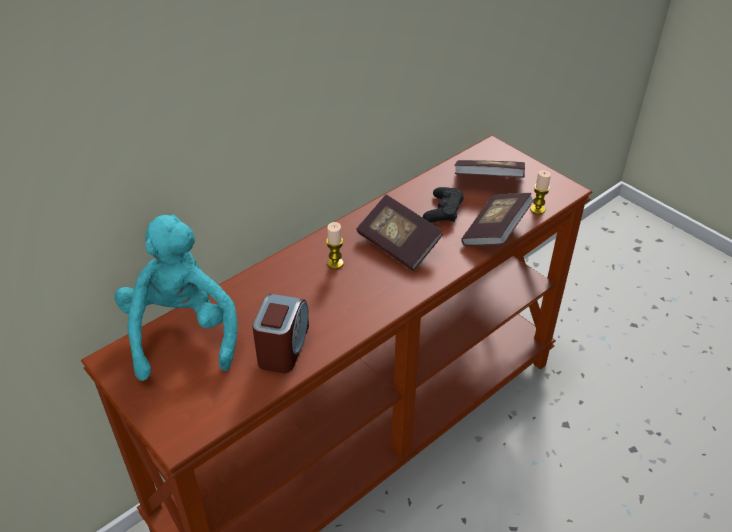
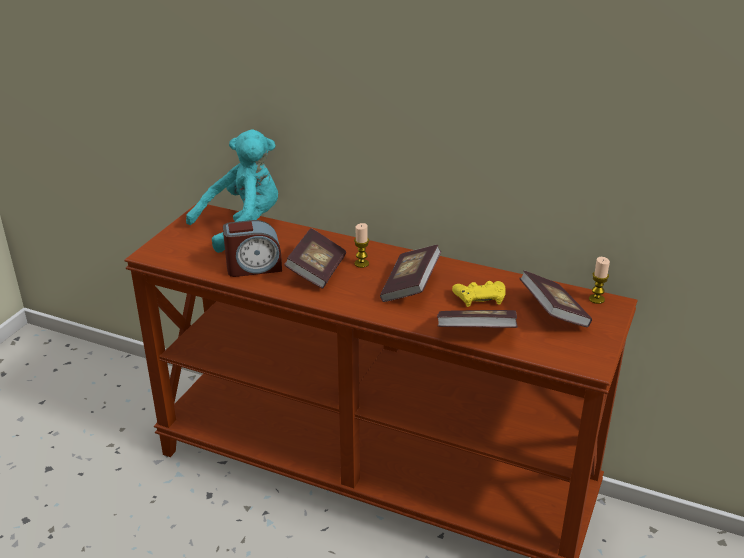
camera: 65 degrees right, 10 degrees down
(327, 299) = (317, 271): none -> book
(443, 210) = (480, 298): black game controller -> yellow game controller
(537, 209) = (536, 351): candle -> candle (596, 299)

